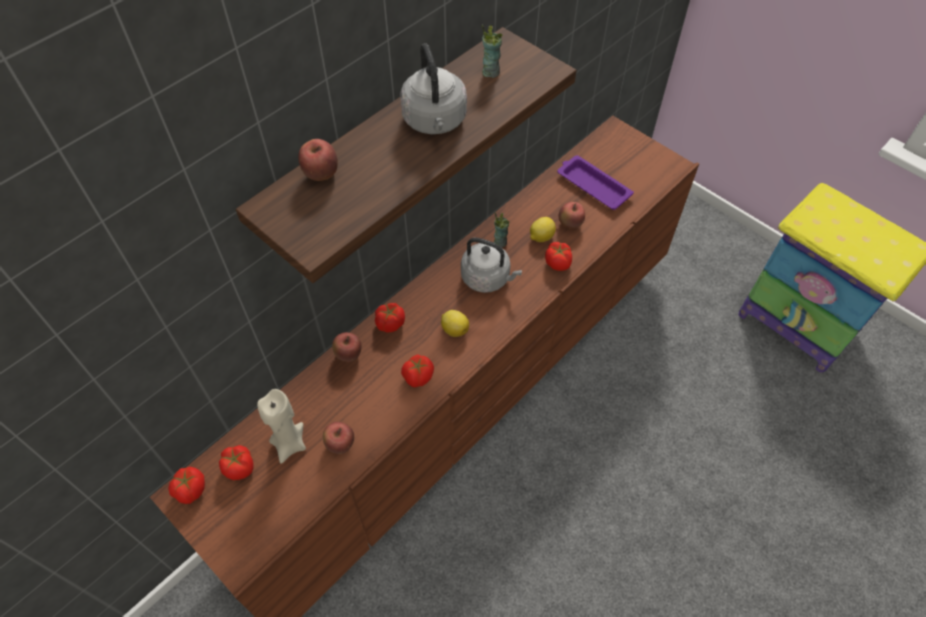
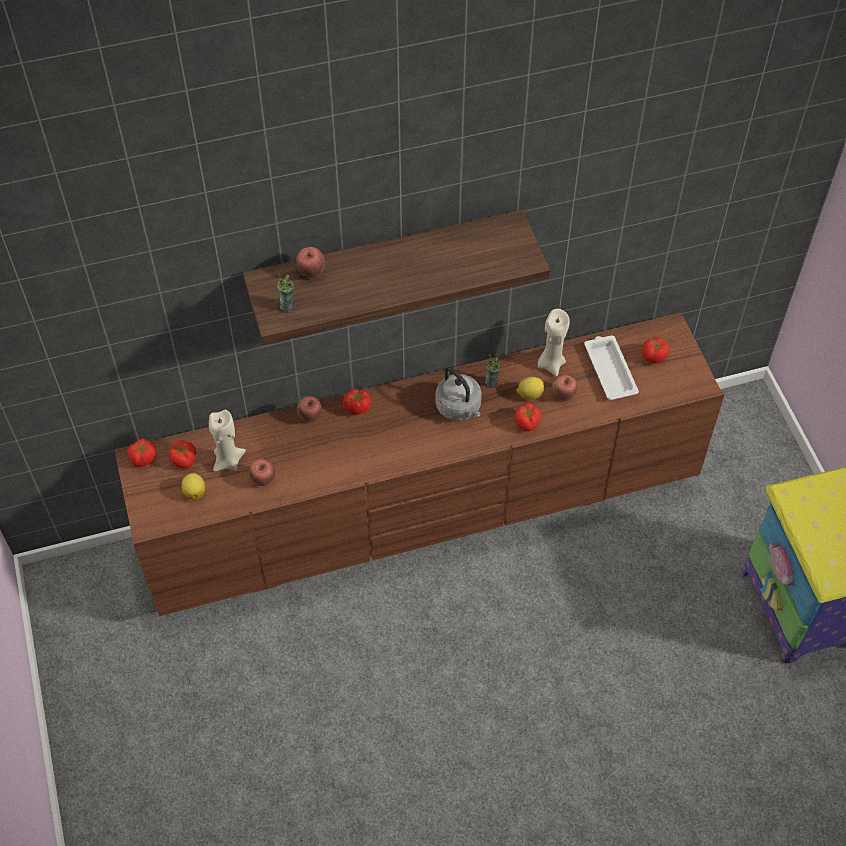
camera: 30 degrees right, 0 degrees up
(418, 377) = (351, 459): tomato -> tomato (653, 356)
(435, 122) = (414, 266): grey kettle -> none
(454, 329) = (404, 436): lemon -> lemon (195, 491)
(490, 72) = (483, 244): cup -> cup (288, 306)
(539, 202) = (551, 364): none -> beige candle
(592, 185) = (609, 370): purple tray -> white tray

